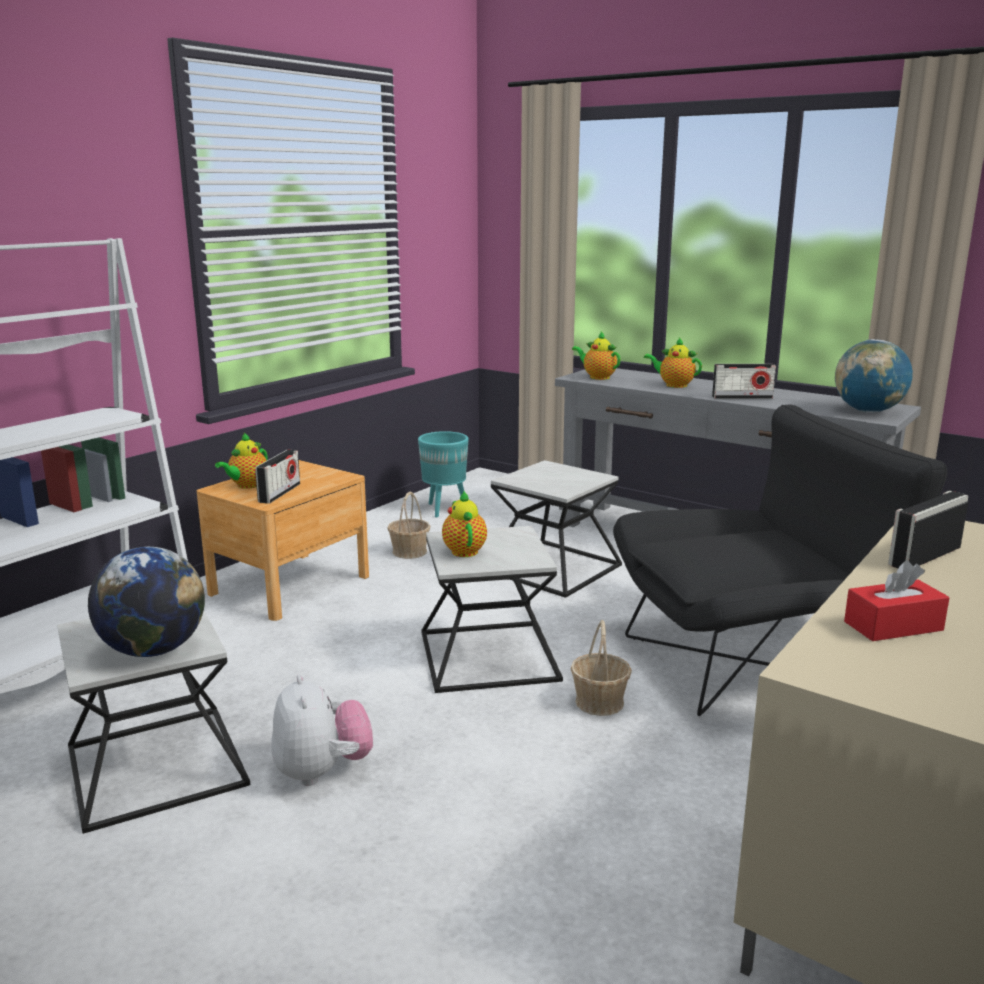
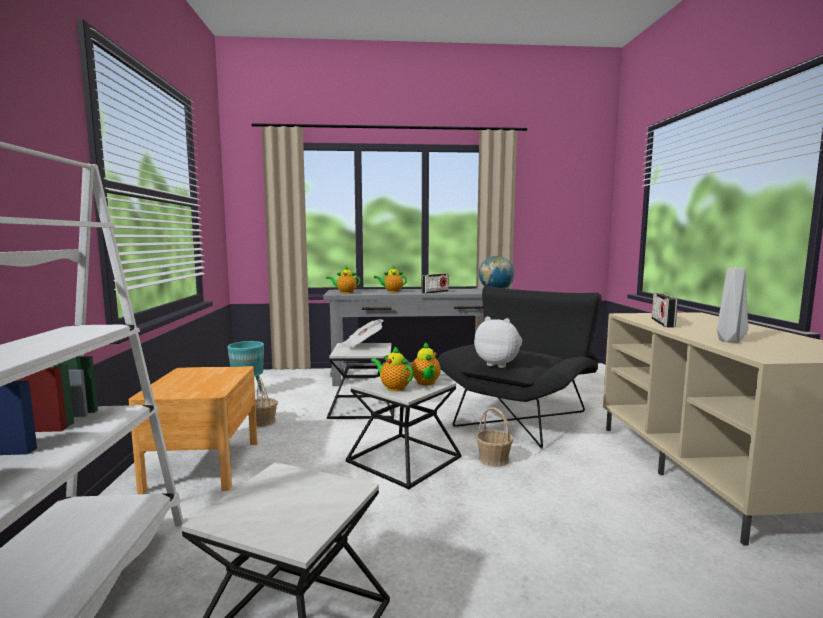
camera: 40 degrees left, 10 degrees down
(153, 650) = (321, 505): globe -> none
(247, 485) = (171, 387): teapot -> teapot (426, 383)
(279, 493) = (210, 386): radio -> none
(322, 772) = (421, 565): plush toy -> plush toy (499, 364)
(565, 472) = (361, 345): none -> newspaper
(893, 626) = (731, 341): red tissue box -> grey vase

